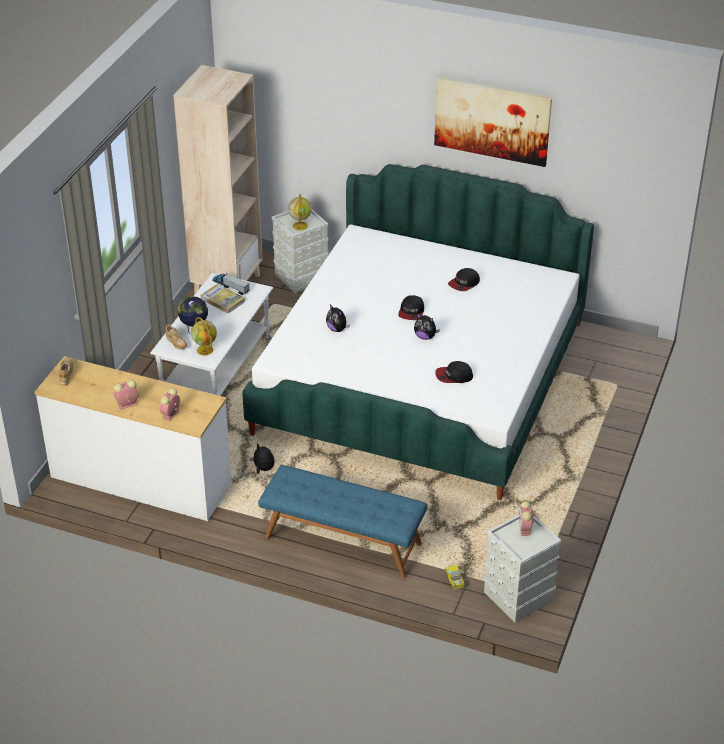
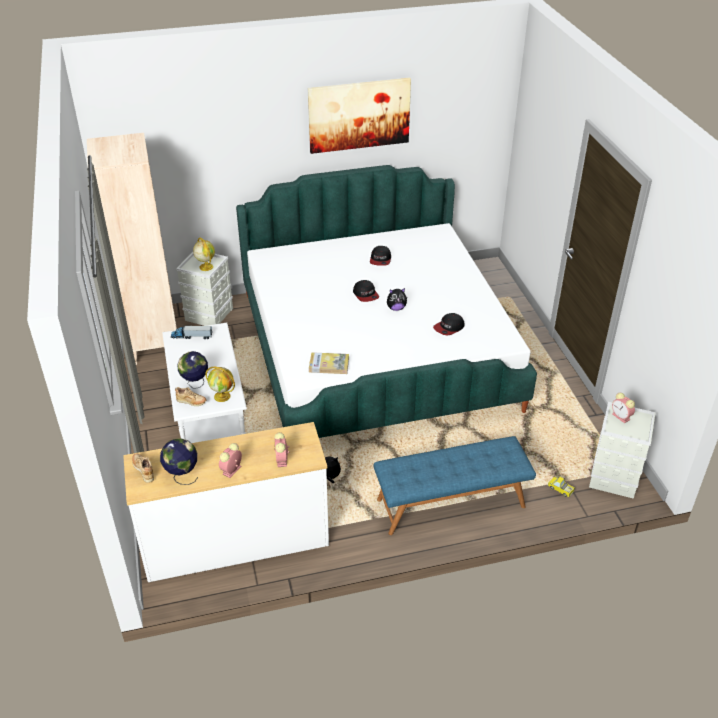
camera: 35 degrees left, 0 degrees up
(89, 391) = (182, 476): none -> globe
(222, 300) = (195, 350): book -> book (329, 365)
(337, 329) = (324, 331): plush toy -> none

